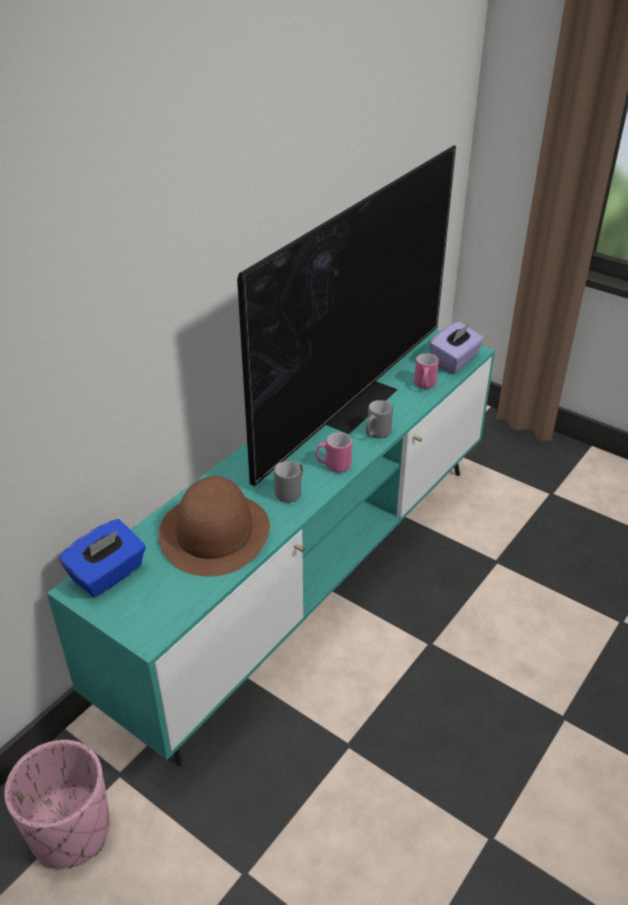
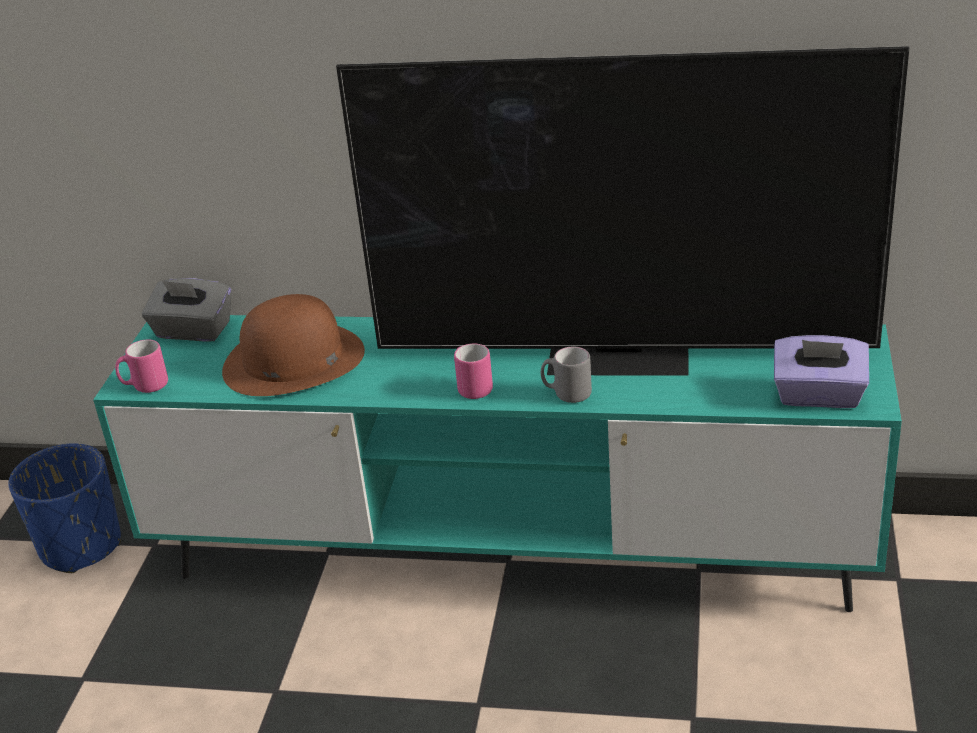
camera: 65 degrees right, 5 degrees down
(71, 831) = (81, 547): pink planter -> blue planter
(108, 574) = (193, 331): blue tissue box -> grey tissue box
(291, 492) = (397, 378): grey mug -> none
(424, 386) = (721, 392): pink mug -> pink mug (145, 386)

